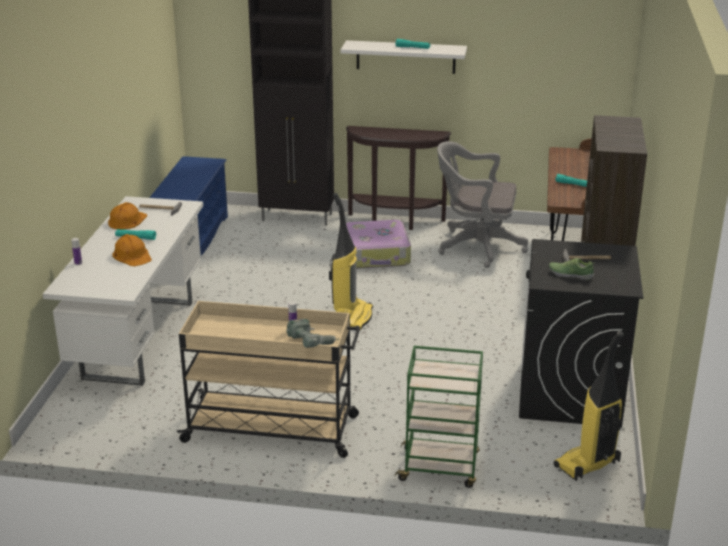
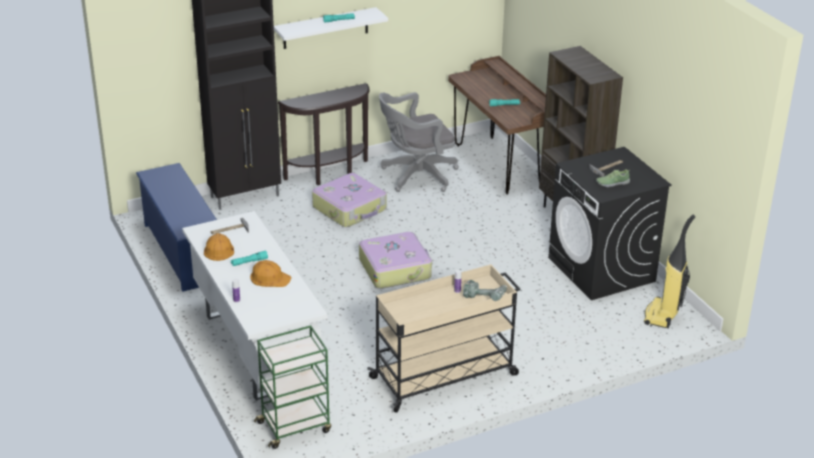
camera: 35 degrees left, 5 degrees up
(352, 317) = (395, 268): vacuum cleaner -> suitcase
(440, 468) = (582, 355): green cart -> green cart (295, 426)

